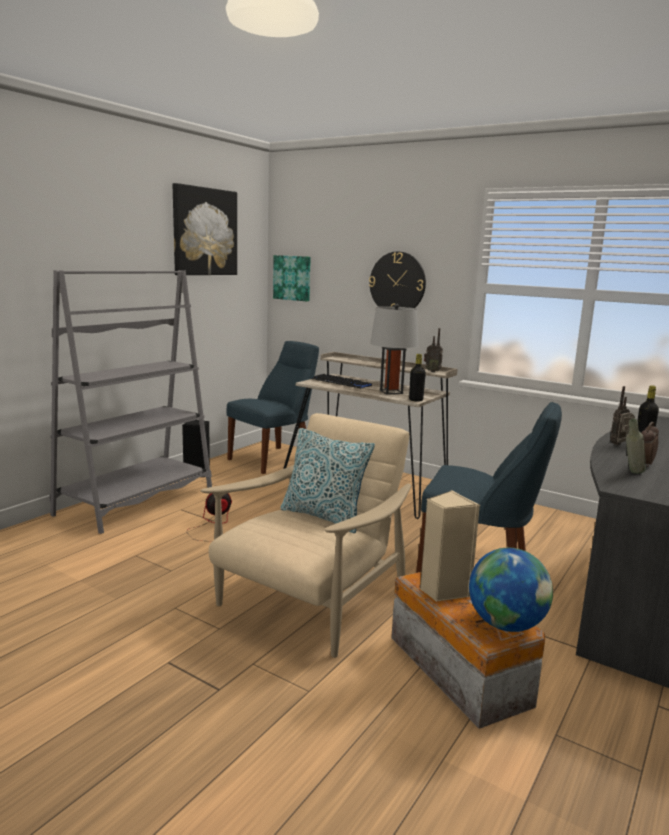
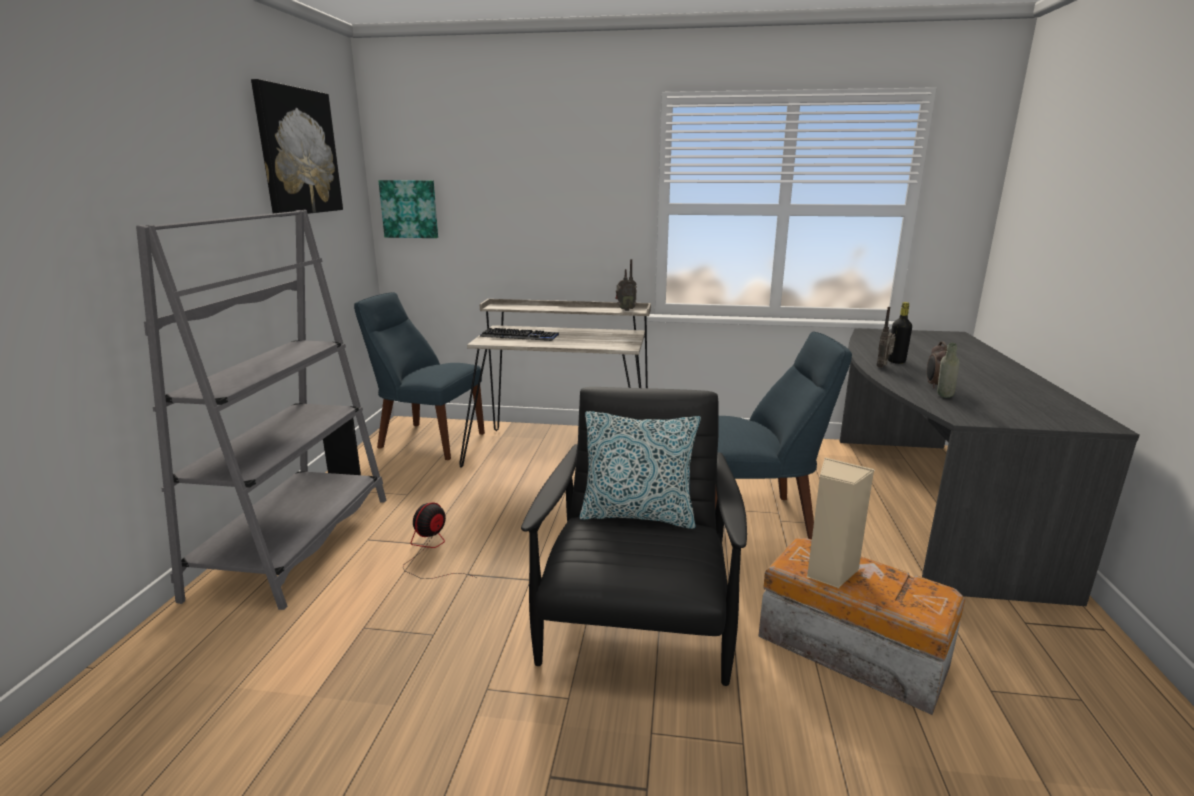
camera: 25 degrees left, 5 degrees up
(274, 459) = (427, 440): blue chair -> blue chair turned 90 degrees counterclockwise
(311, 601) = (637, 619): beige armchair -> black armchair
(391, 392) = (589, 340): grey table lamp -> none
(397, 283) = (558, 208): wall clock -> none
(416, 400) = (630, 346): black bottle -> none
(506, 625) = (923, 593): globe -> none

